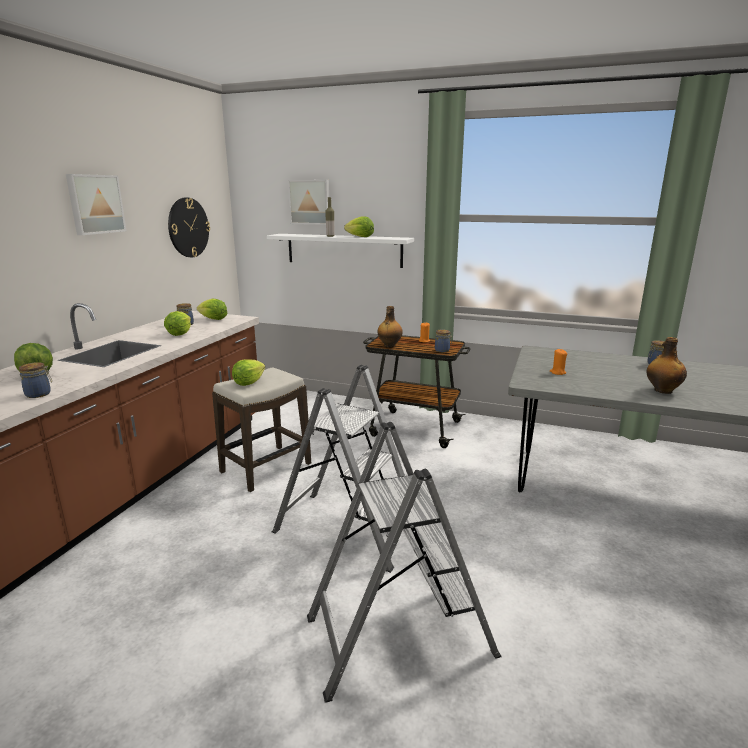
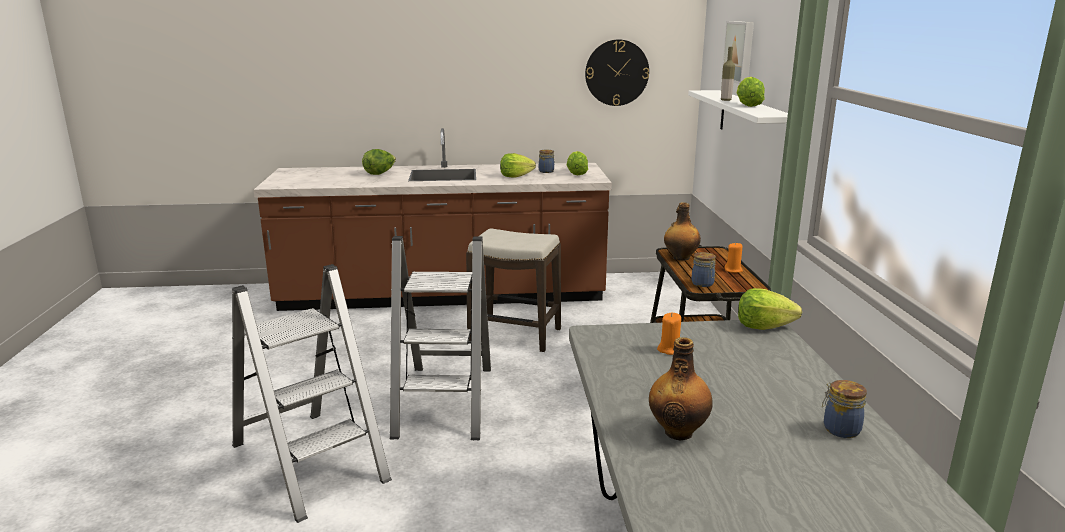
camera: 65 degrees right, 0 degrees up
(39, 394) = (342, 183): jar -> none
(95, 204) = (496, 44): picture -> none
(249, 382) = (503, 236): lettuce -> lettuce (763, 326)

